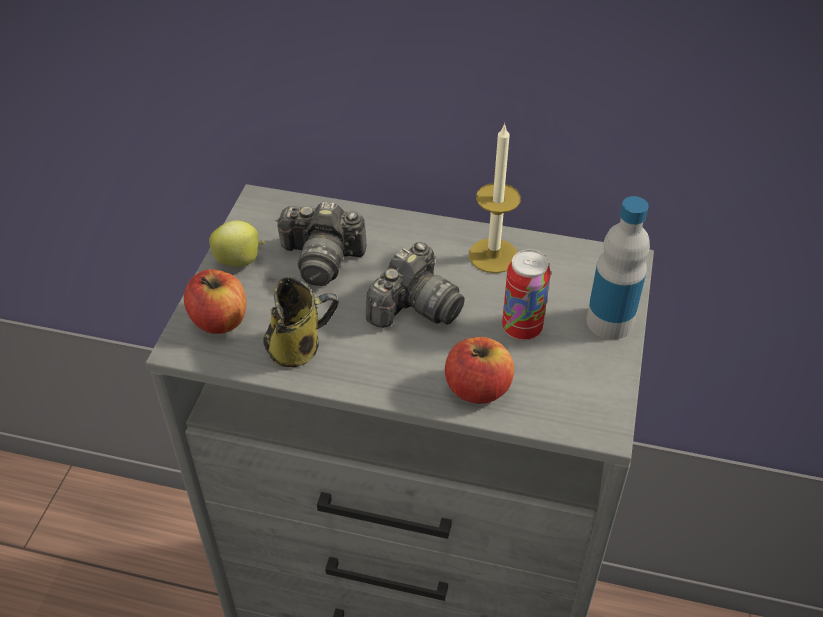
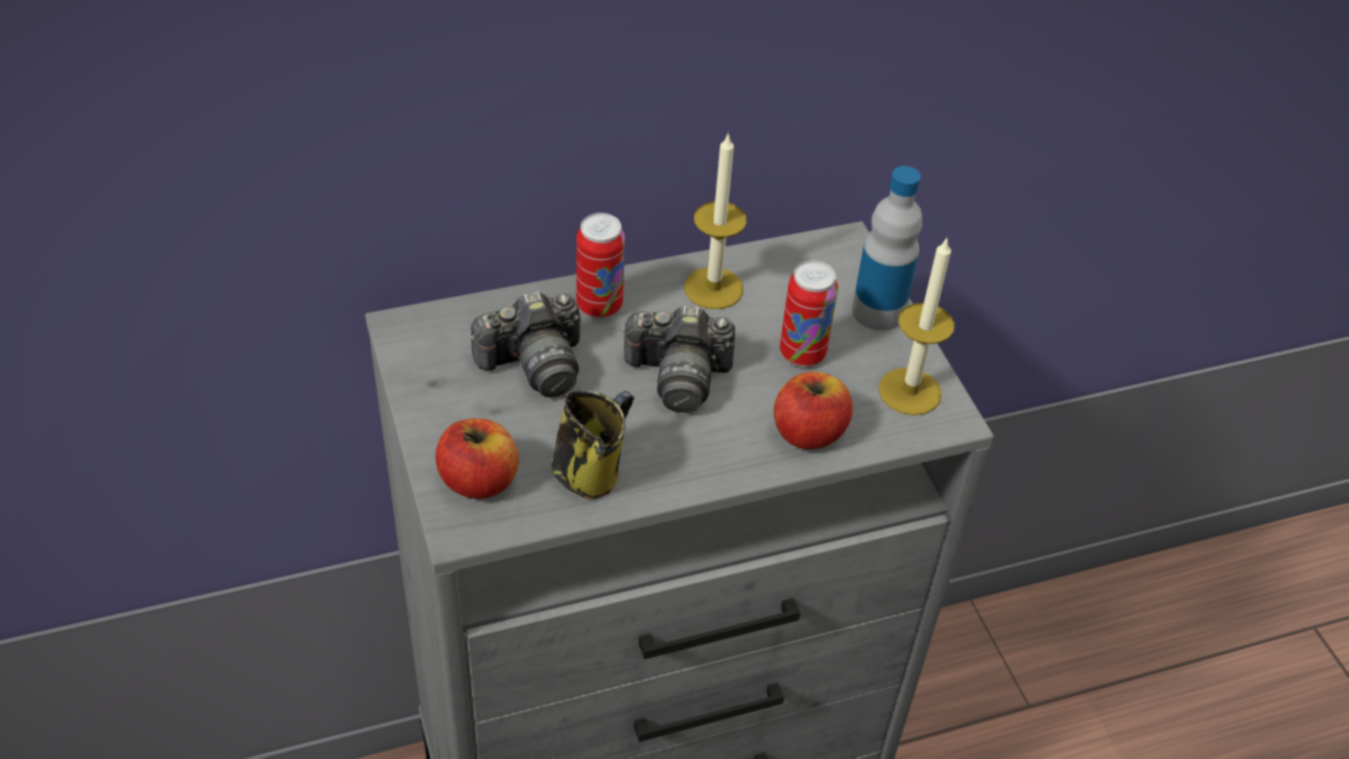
camera: 35 degrees left, 0 degrees up
(240, 260) = (441, 404): apple -> none
(400, 237) = (599, 306): none -> can
(414, 307) = (678, 376): camera -> camera turned 90 degrees clockwise
(585, 392) = (909, 391): none -> candle

